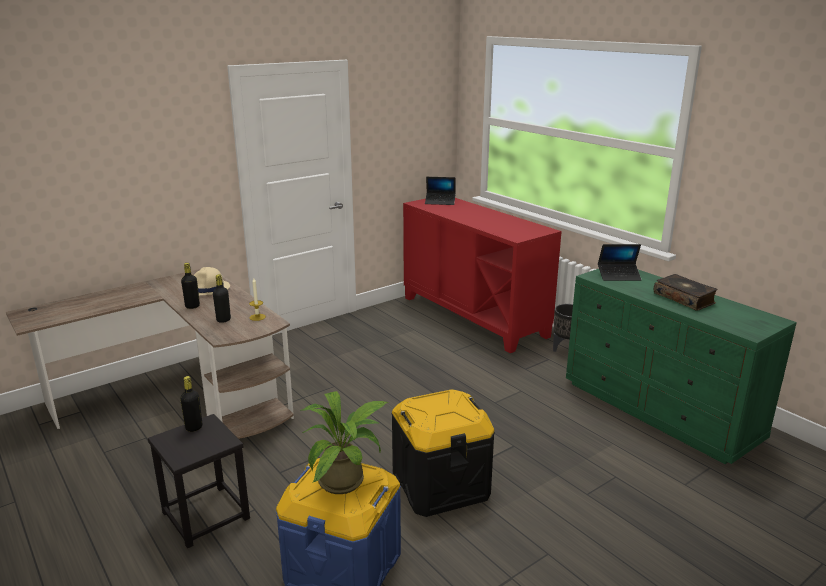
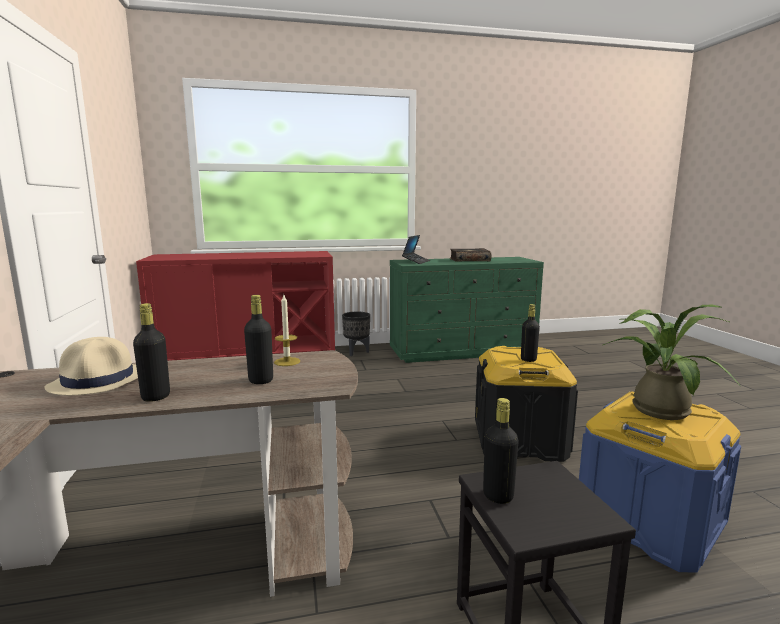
camera: 65 degrees left, 10 degrees down
(433, 412) = (528, 359): none -> black bottle
(440, 202) = (172, 256): laptop -> none

